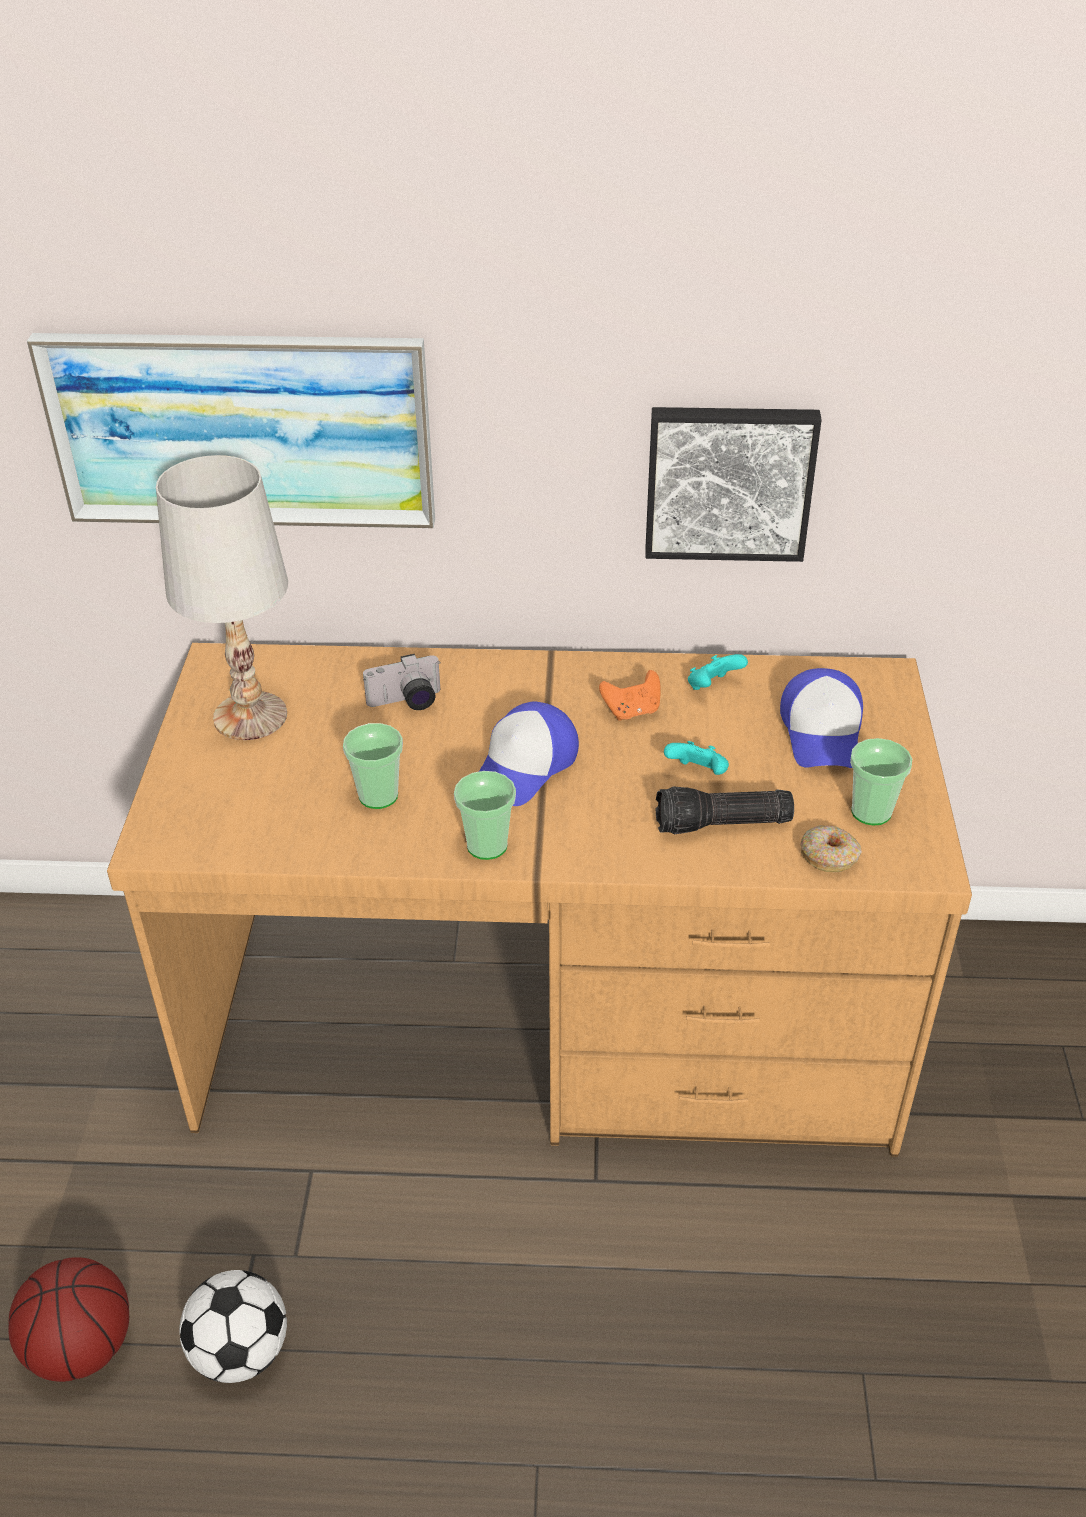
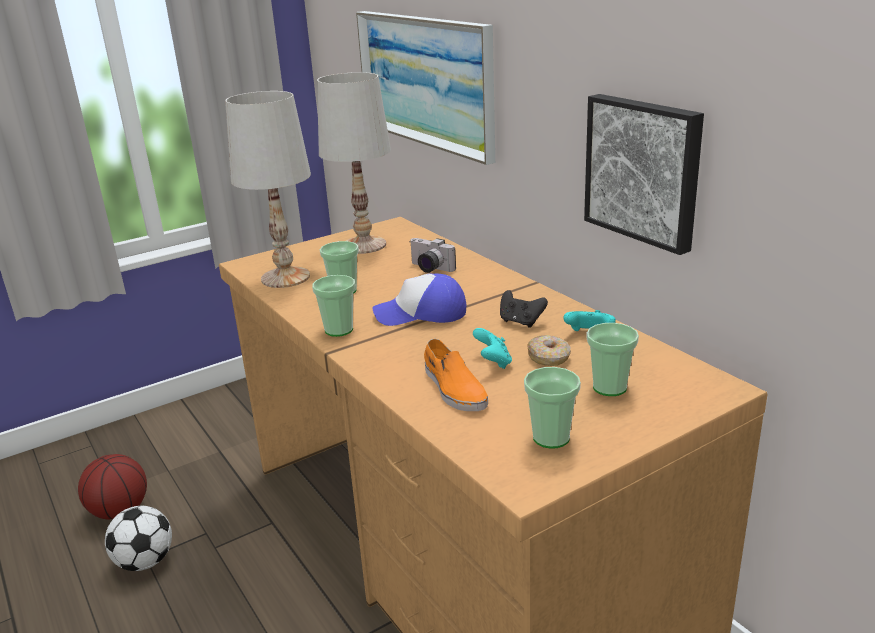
camera: 55 degrees right, 15 degrees down
(260, 827) = (285, 277): none -> white table lamp
(632, 711) = (521, 322): orange game controller -> black game controller
(722, 825) = (454, 388): flashlight -> orange shoe
(822, 732) = (609, 387): cap -> cup
(829, 856) = (477, 438): donut -> donut (549, 357)

